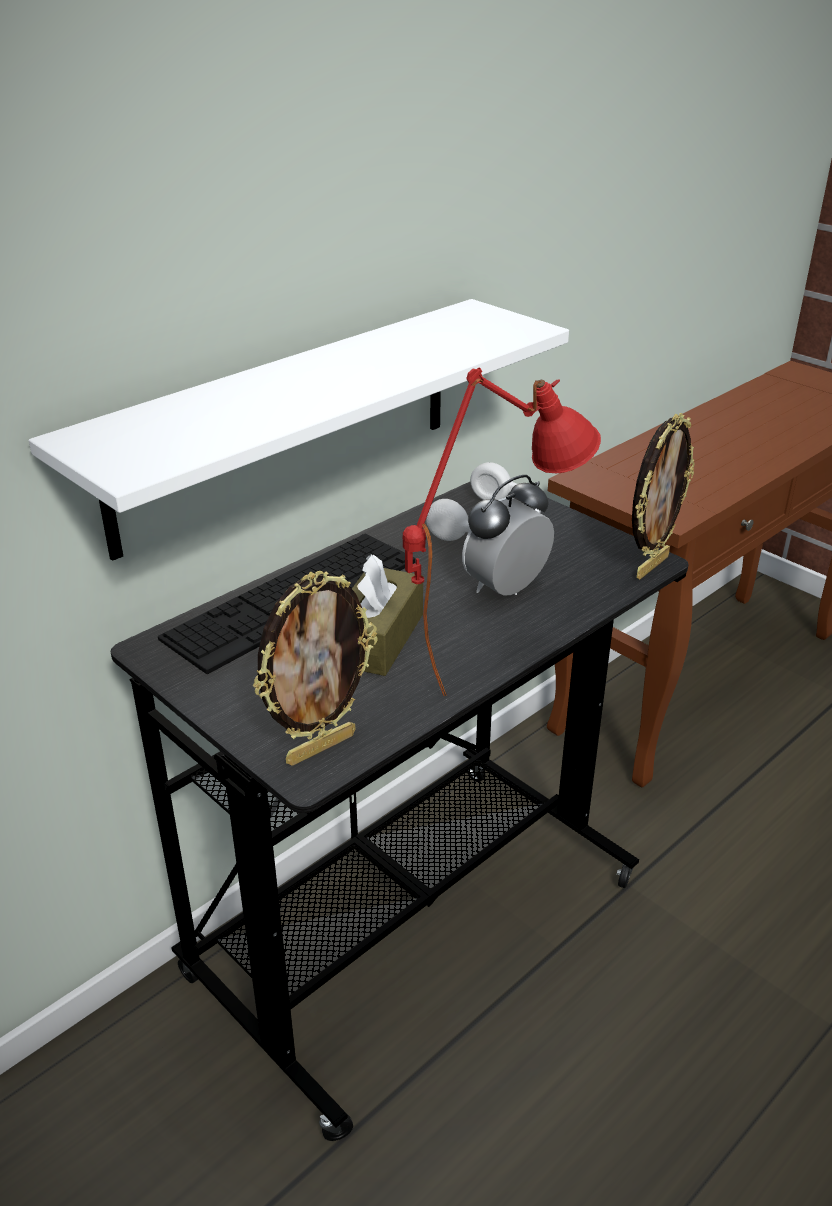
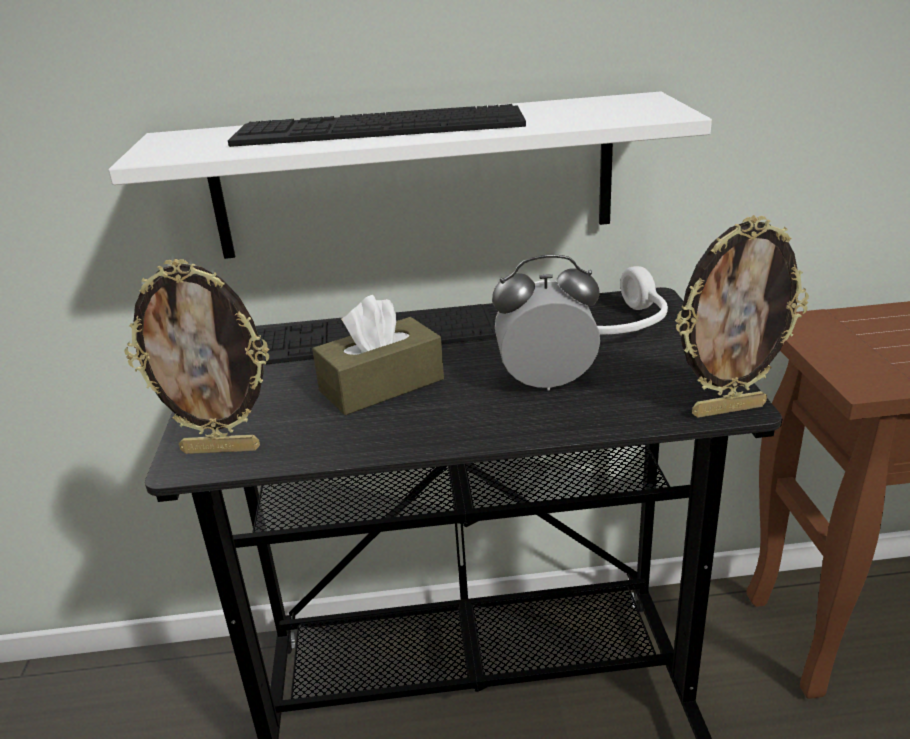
camera: 40 degrees right, 5 degrees down
(302, 385) = (379, 127): none -> keyboard
(490, 660) = (446, 436): red table lamp -> none

